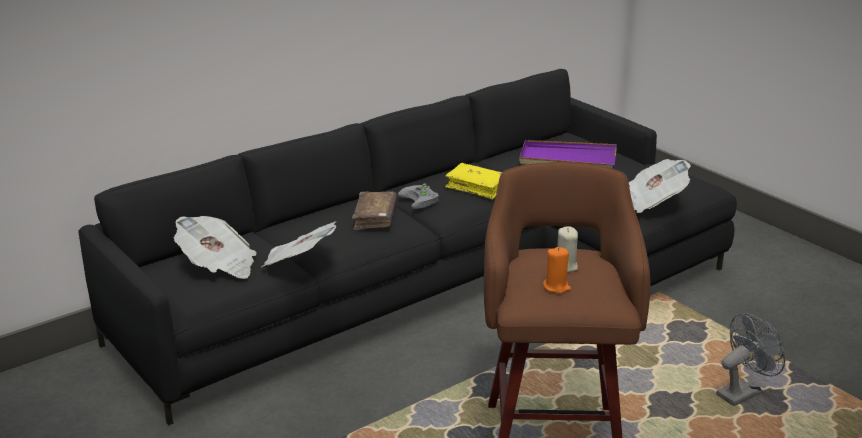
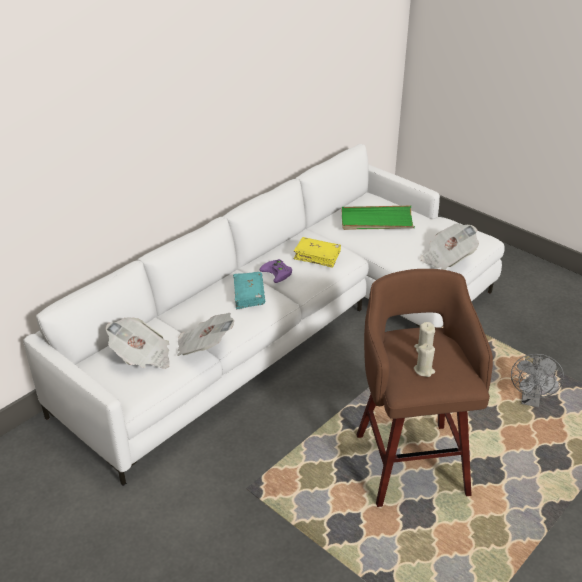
camera: 10 degrees left, 10 degrees up
(375, 217) = (249, 295): brown book -> turquoise book
(421, 199) = (278, 272): grey game controller -> purple game controller
(438, 283) = (290, 327): black sofa -> white sofa
(556, 287) = (424, 370): orange candle -> beige candle
(567, 159) = (376, 221): purple tray -> green tray
(742, 392) = (530, 400): grey fan -> grey fan turned 150 degrees clockwise

